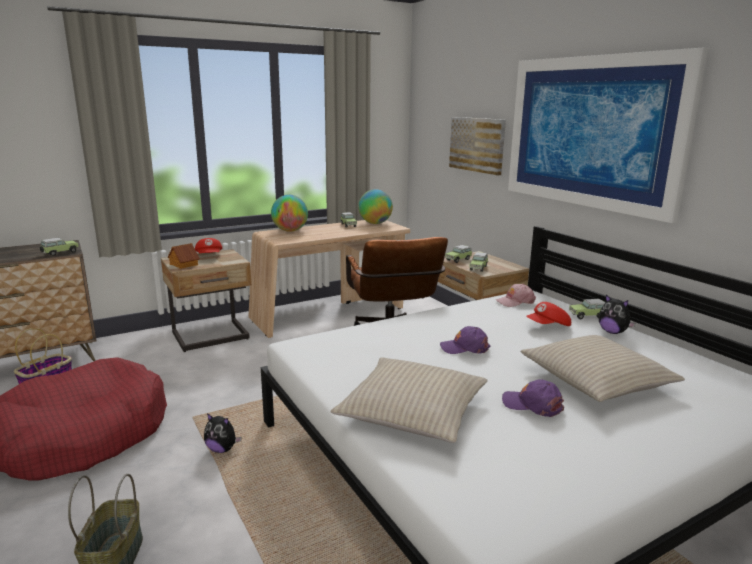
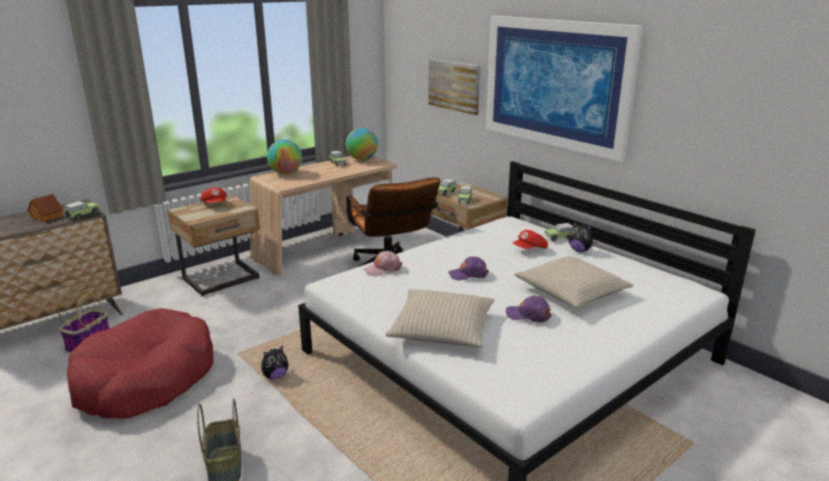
camera: 10 degrees left, 5 degrees up
(183, 264) = (195, 215): toy house -> toy house (46, 217)
(222, 449) = (275, 376): plush toy -> plush toy turned 45 degrees counterclockwise
(515, 301) = (500, 229): pink cap -> pink cap (383, 269)

